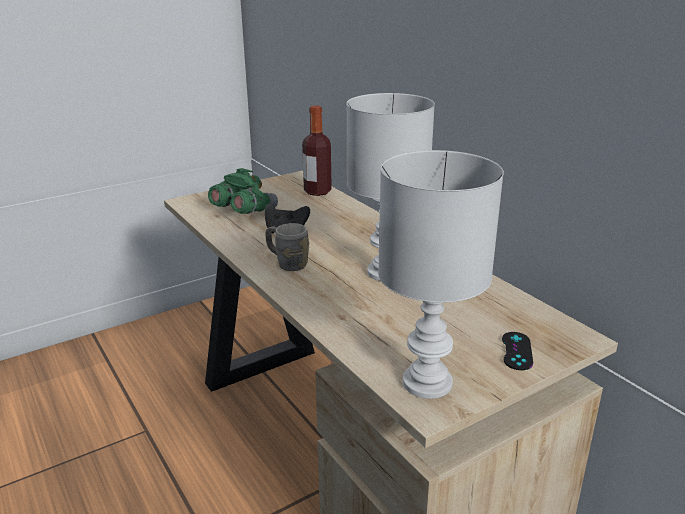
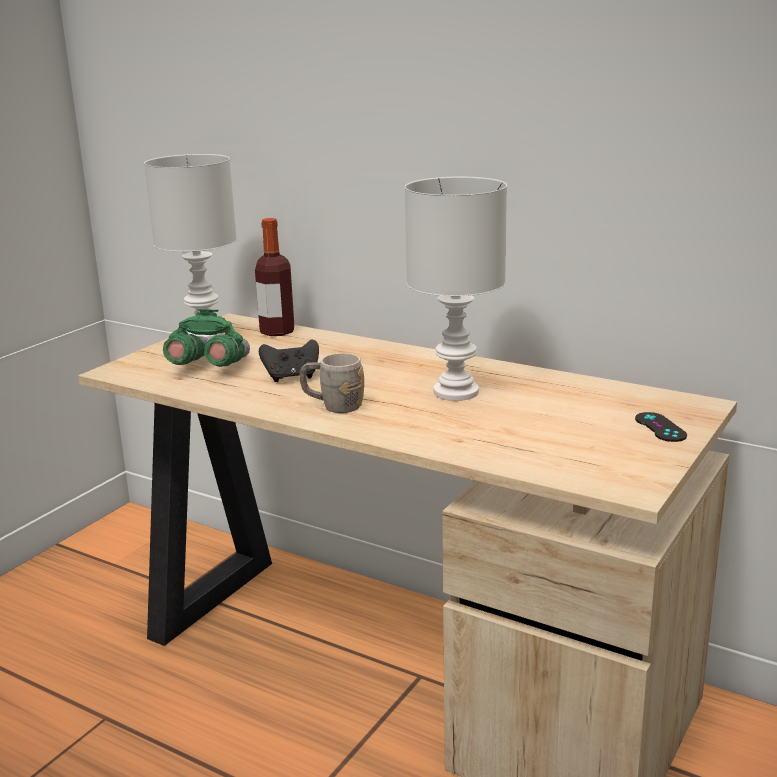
camera: 25 degrees left, 5 degrees down
(425, 382) = (607, 471): white table lamp -> white table lamp (203, 335)

